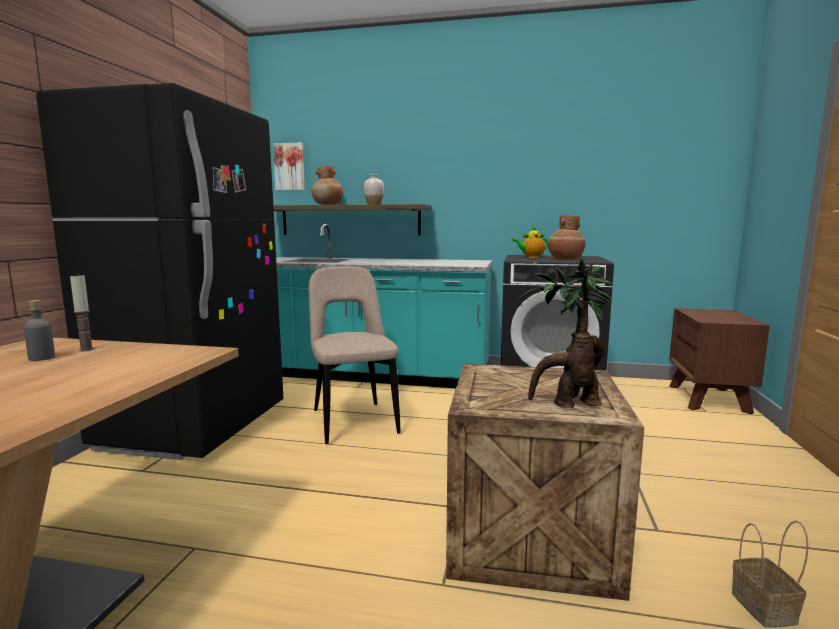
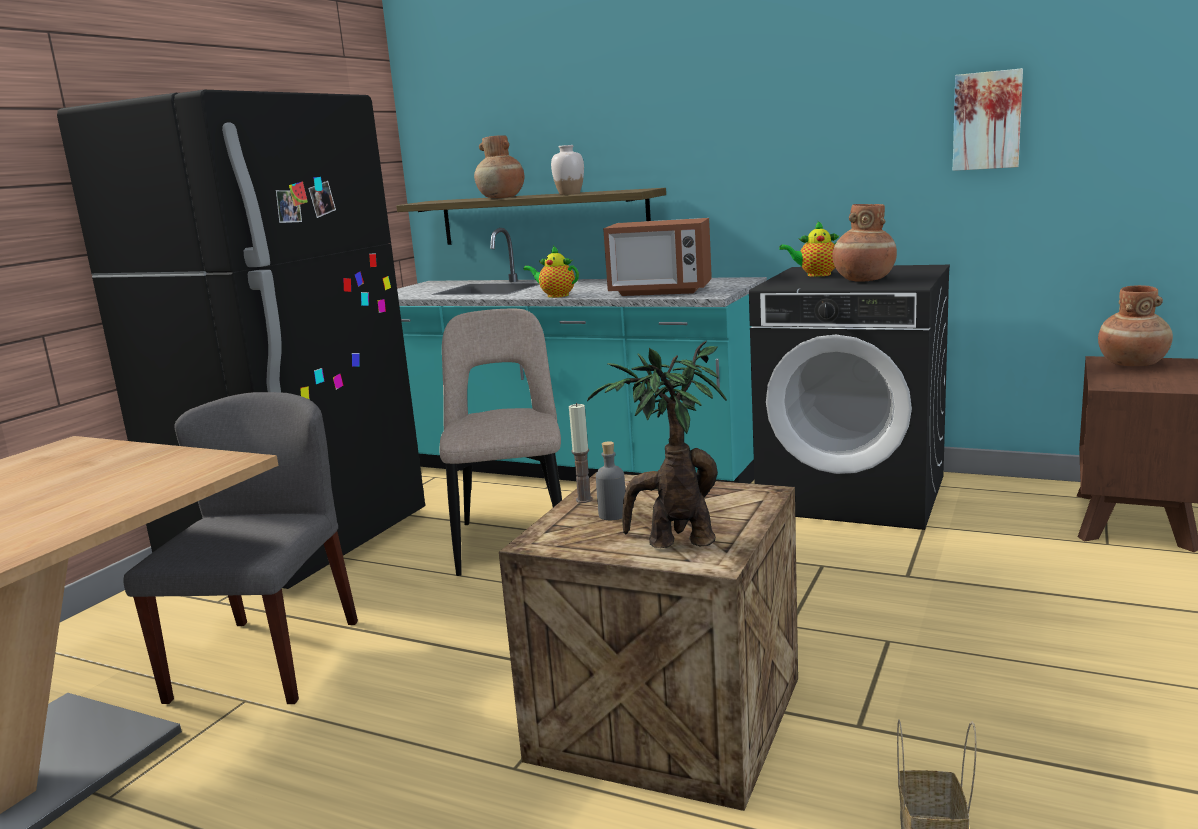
camera: 15 degrees right, 5 degrees up
(42, 358) = (60, 469): grey bottle -> grey bottle (612, 515)
(86, 349) = (110, 457): candle -> candle (584, 499)
(199, 512) = (265, 659): none -> grey chair
(289, 167) = (448, 136): picture -> picture (987, 120)
(371, 263) = (555, 295): none -> teapot
(438, 263) = (660, 291): none -> microwave
(704, 311) = (1132, 364): none -> brown vase

